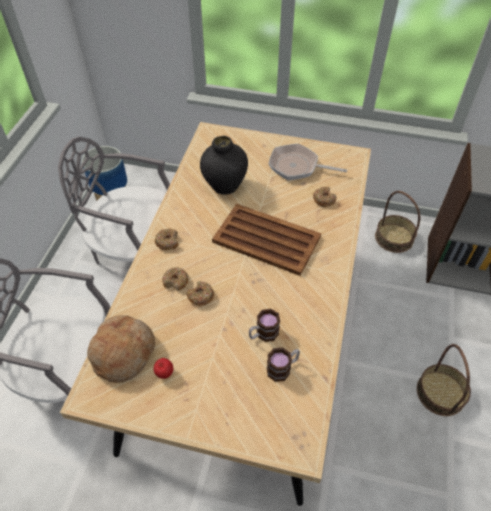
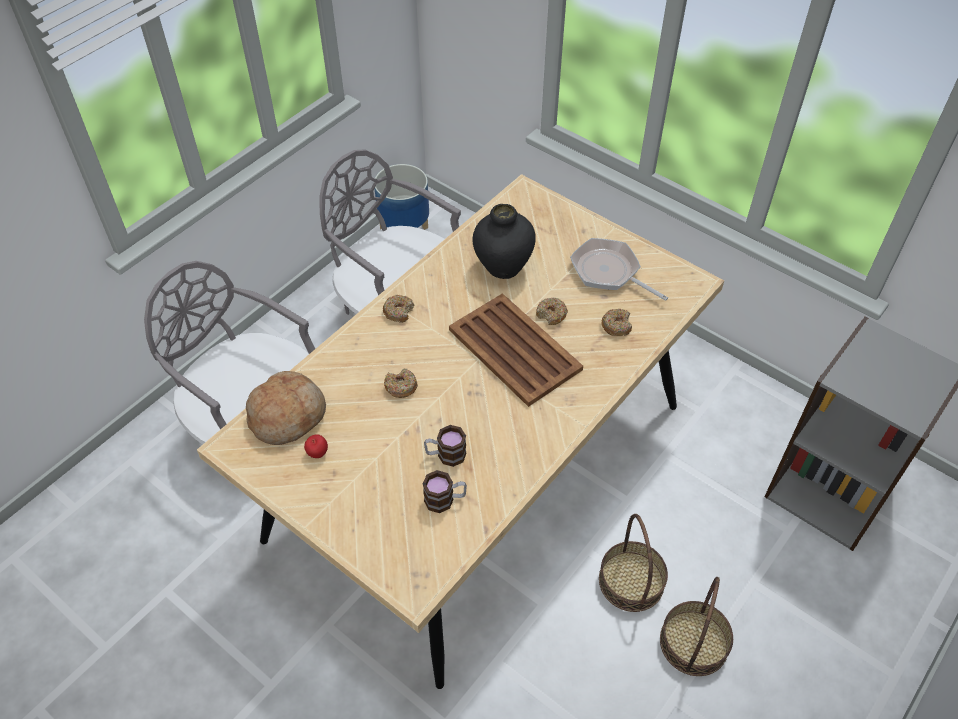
camera: 25 degrees right, 0 degrees up
(176, 281) = (383, 360): donut -> donut (551, 315)
(394, 238) = (754, 420): basket -> basket (631, 581)

